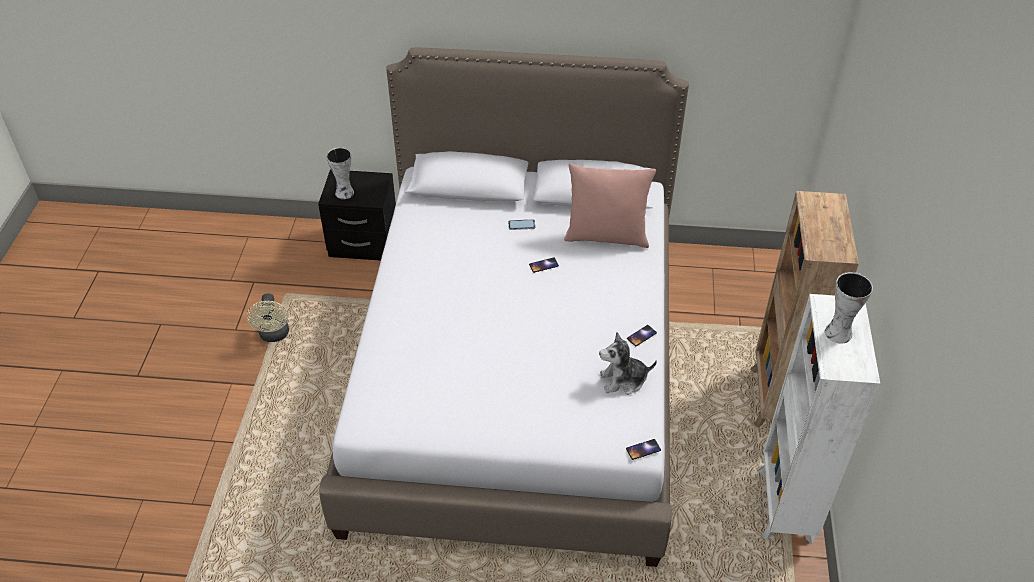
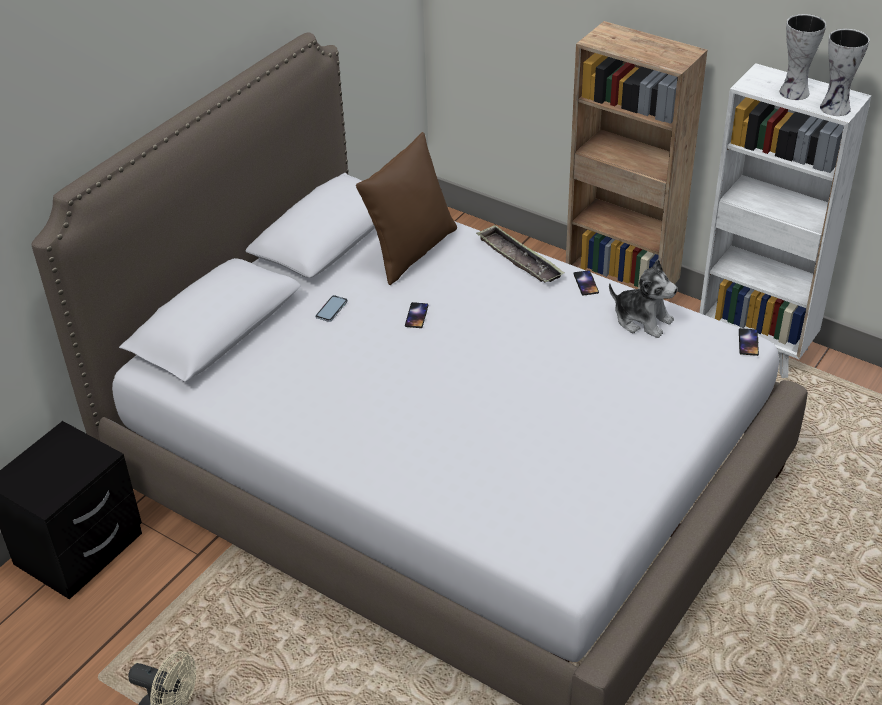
camera: 60 degrees left, 5 degrees down
(344, 193) = (53, 484): vase -> vase (836, 108)
(606, 236) = (410, 251): pink pillow -> brown pillow
(623, 380) = (642, 320): plush toy -> plush toy turned 75 degrees counterclockwise
(640, 292) = (519, 259): none -> tray

